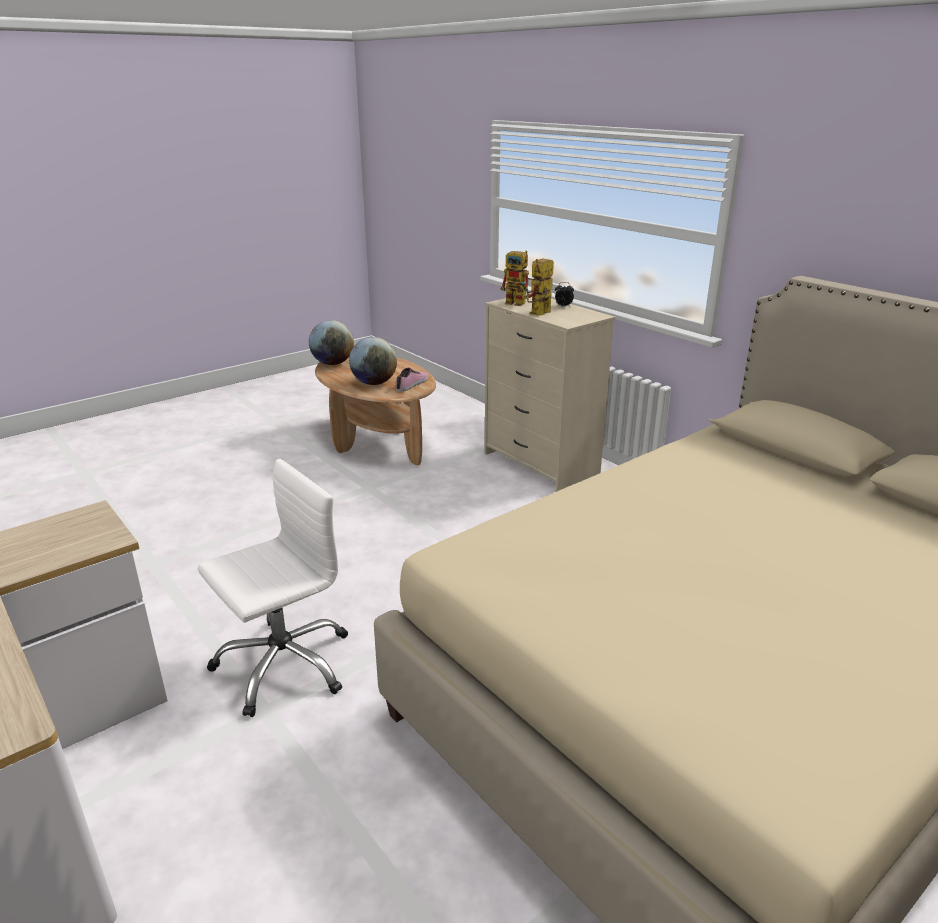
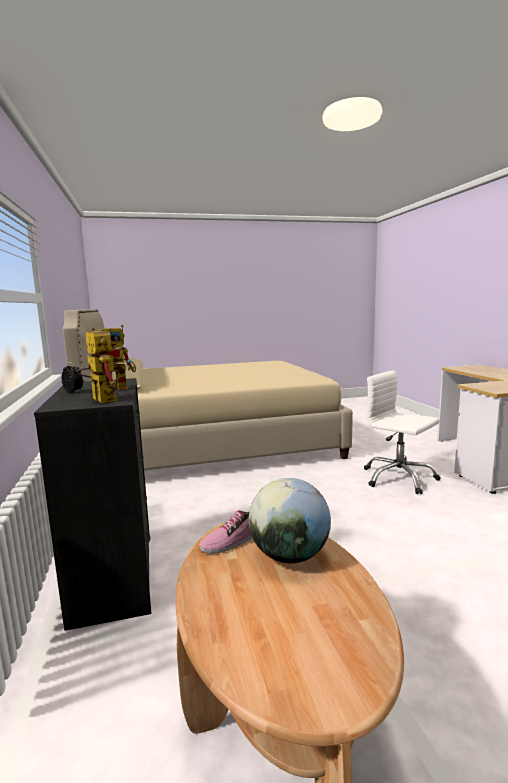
camera: 155 degrees left, 15 degrees down
(283, 664) = (398, 478): white office chair -> white office chair turned 60 degrees clockwise
(333, 363) = (356, 660): globe -> none
(540, 464) = (115, 577): beige dresser -> black dresser

